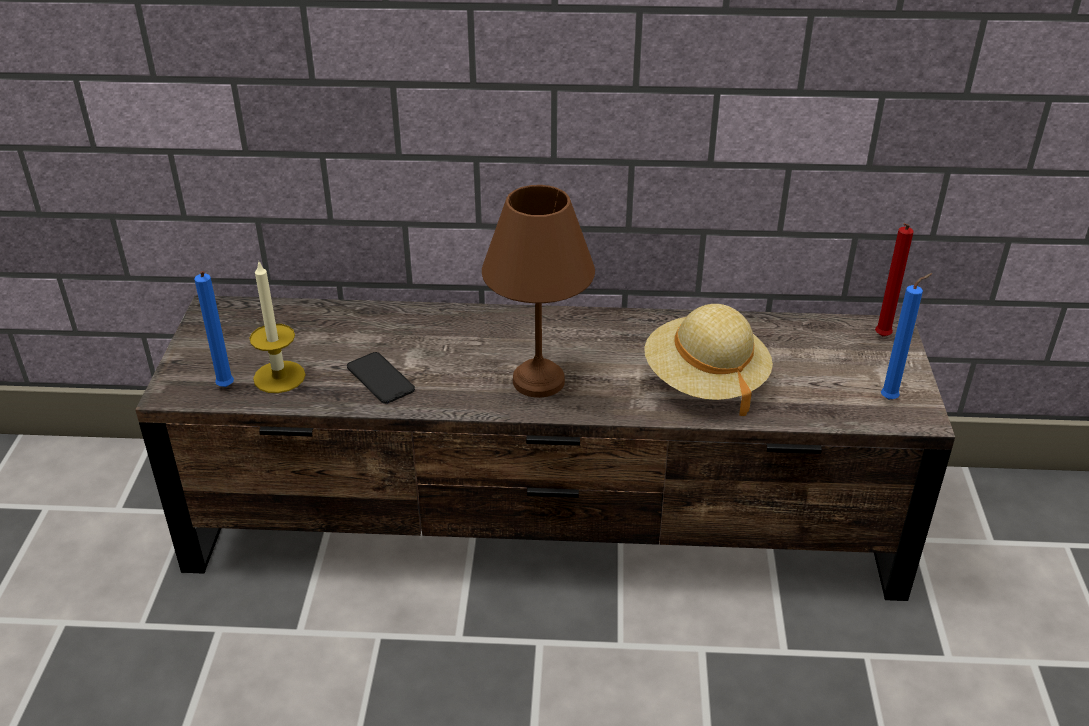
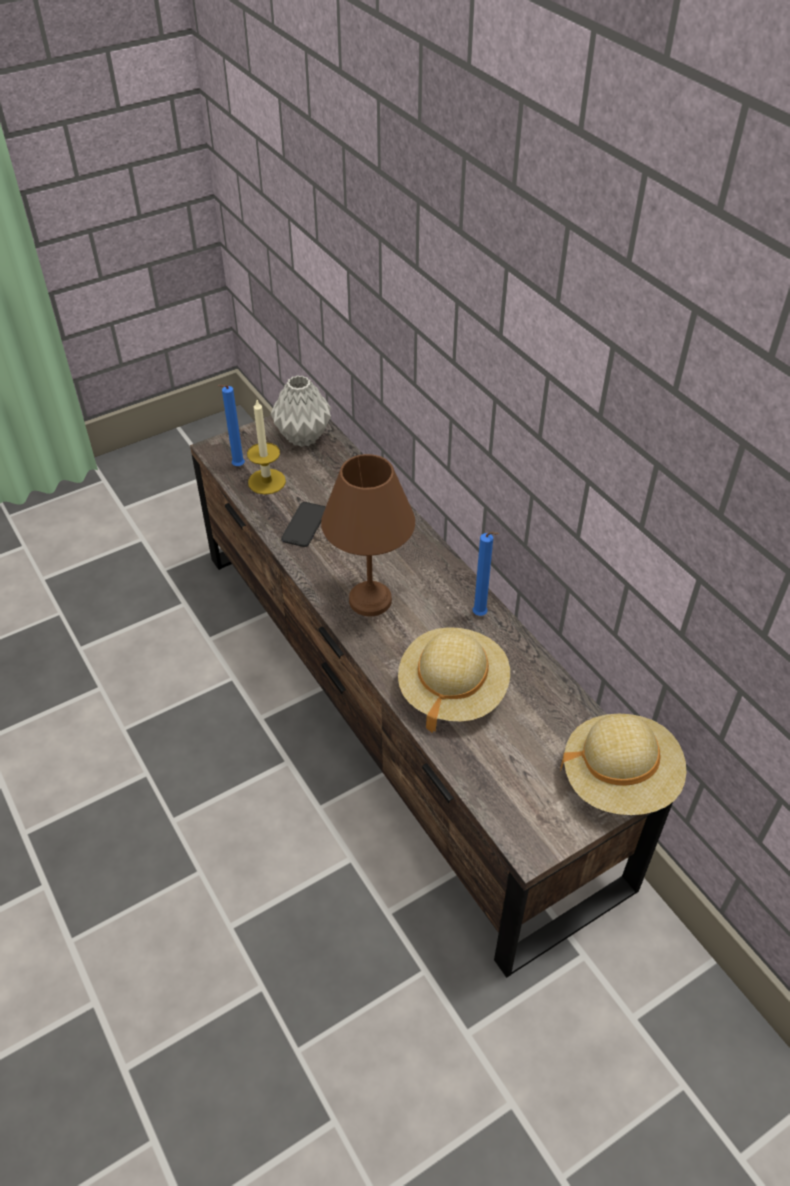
camera: 55 degrees right, 10 degrees up
(247, 325) = (303, 438): none -> grey vase
(881, 337) = (619, 778): red candle -> beige hat
(891, 399) = (537, 818): blue candle -> blue candle (481, 615)

